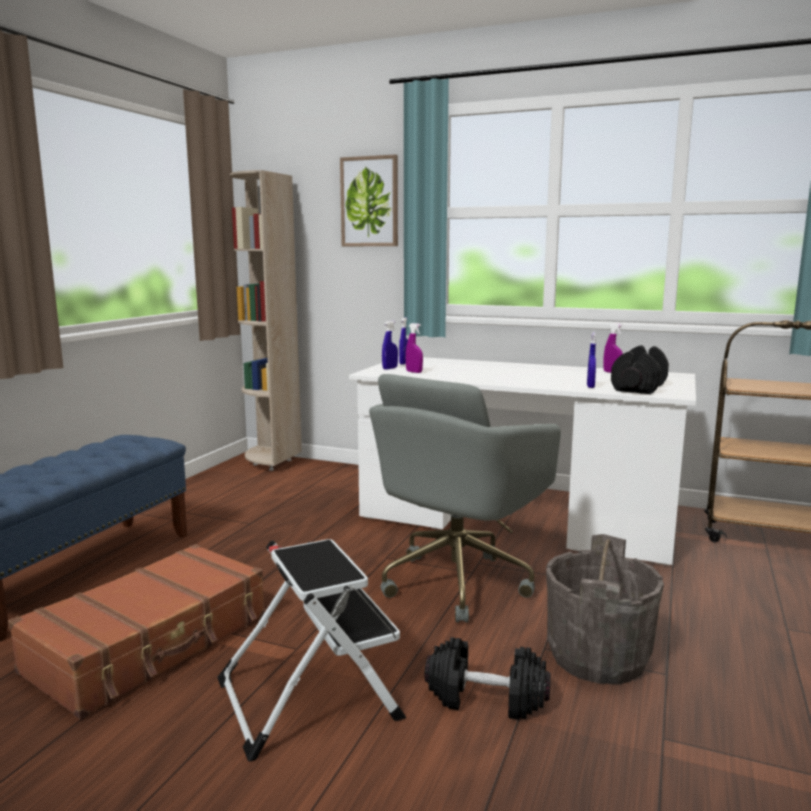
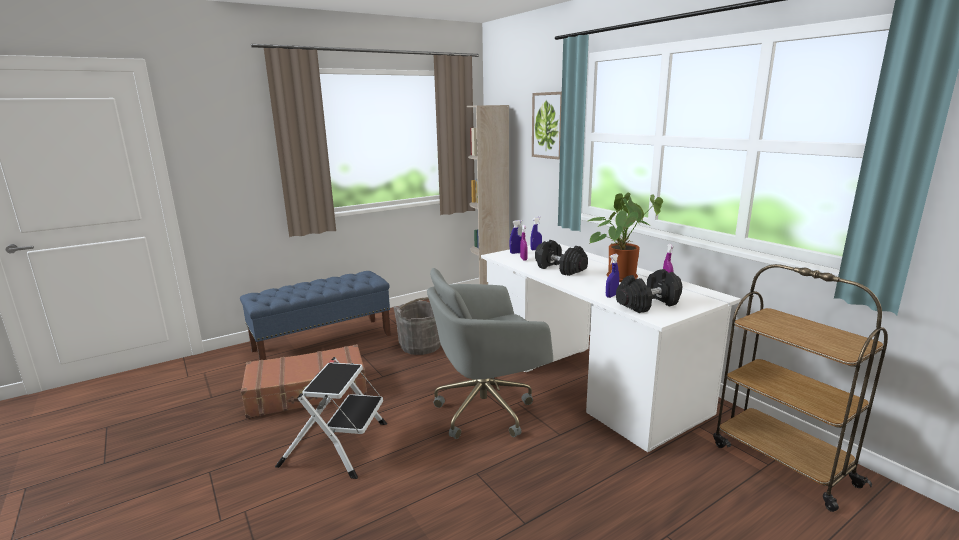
camera: 35 degrees right, 5 degrees up
(486, 699) = (405, 487): black dumbbell -> black dumbbell (560, 269)
(557, 373) = (621, 277): none -> potted plant
(598, 656) = (499, 492): grey bucket -> grey bucket (421, 346)

